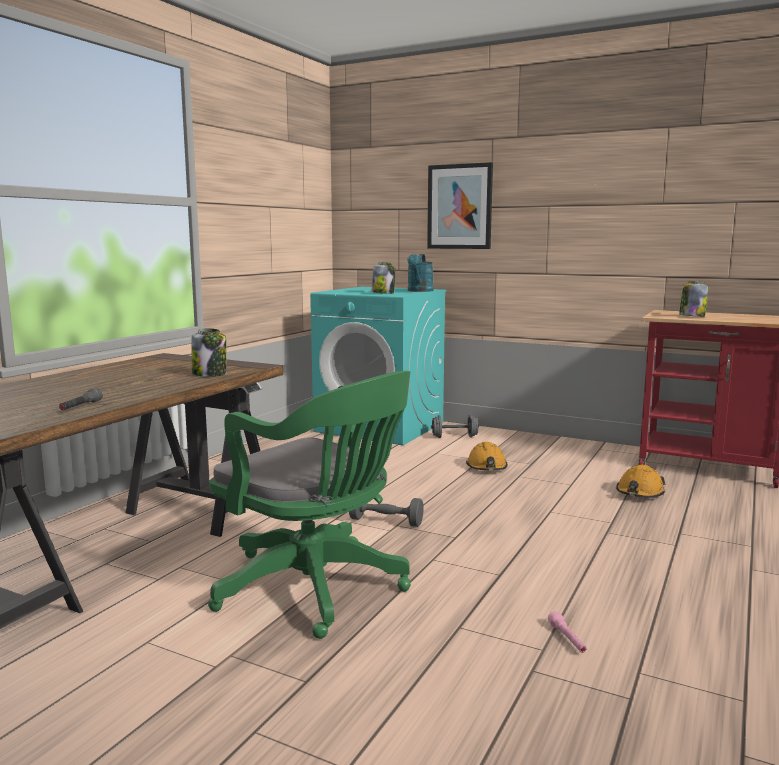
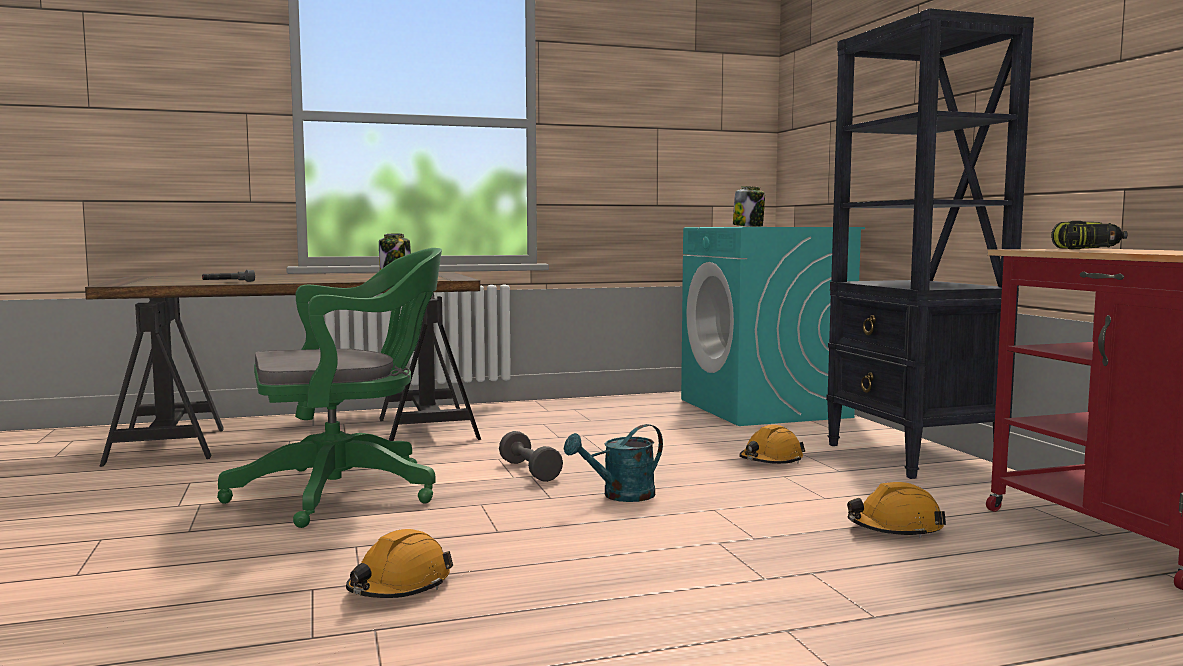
camera: 45 degrees right, 5 degrees down
(317, 589) = (347, 492): green office chair -> green office chair turned 105 degrees counterclockwise
(419, 291) = (810, 226): turquoise watering can -> turquoise watering can (620, 496)
(454, 437) = (824, 431): grey dumbbell -> none
(459, 206) = (882, 108): picture -> none
(535, 444) = (912, 457): none -> black bookcase
(567, 639) = (399, 587): pink flashlight -> orange hard hat
(691, 316) = (1087, 250): jar -> power drill

